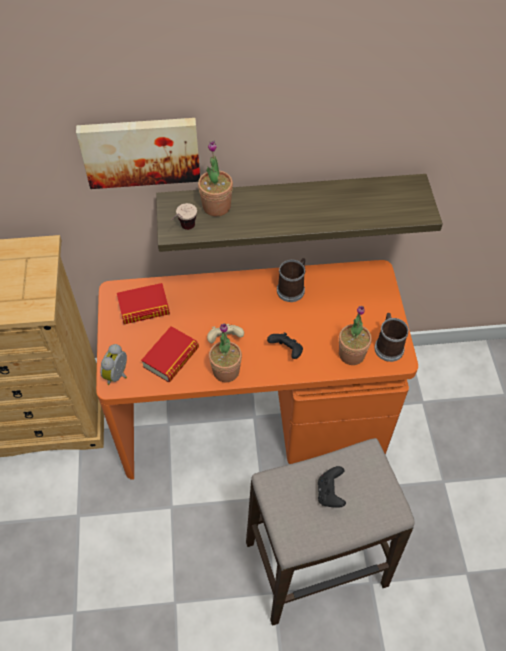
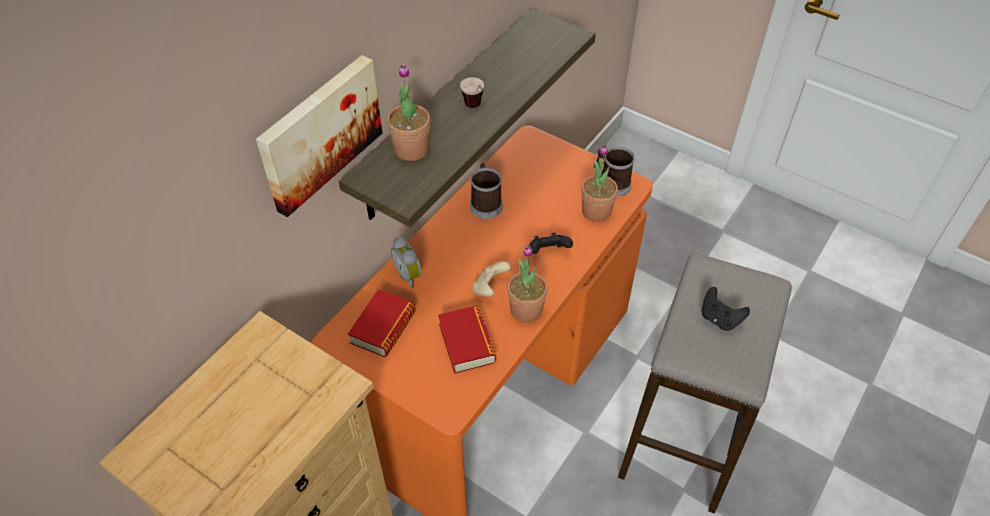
camera: 50 degrees left, 5 degrees down
(118, 375) = (443, 400): alarm clock -> alarm clock (410, 275)
(183, 230) = (414, 189): cup -> cup (476, 109)

